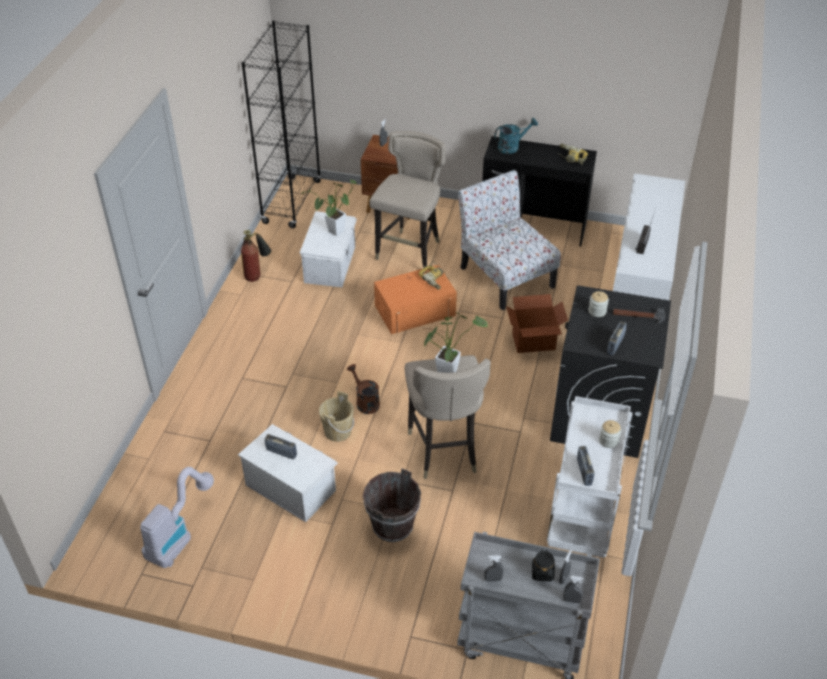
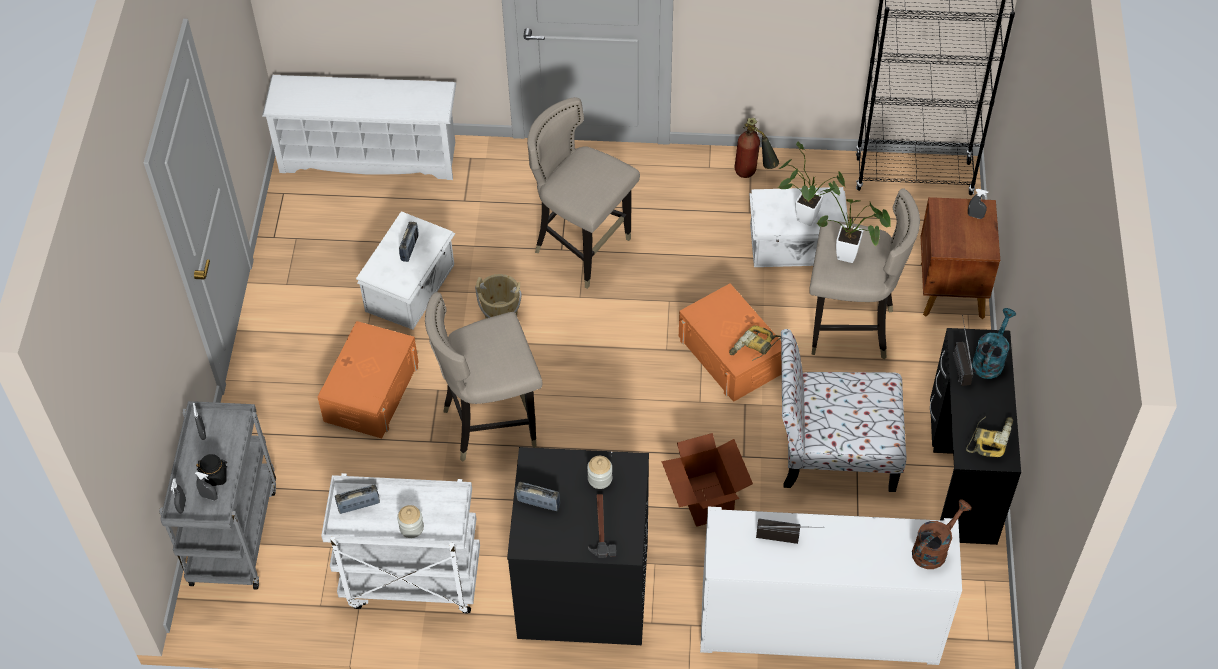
camera: 80 degrees right, 10 degrees up
(127, 501) = (370, 156): none -> white shoe rack
(178, 535) = (334, 209): vacuum cleaner -> none
(291, 374) = (583, 249): none -> beige stool
(365, 402) = (553, 331): brown watering can -> brown watering can (934, 548)
(392, 525) = (371, 391): brown bucket -> orange storage box
(449, 371) = (501, 354): potted plant -> potted plant (851, 257)
(505, 276) = (834, 449): chair -> chair turned 135 degrees counterclockwise
(510, 158) = (958, 360): none -> radio
(512, 147) = (989, 359): turquoise watering can -> turquoise watering can turned 120 degrees counterclockwise

